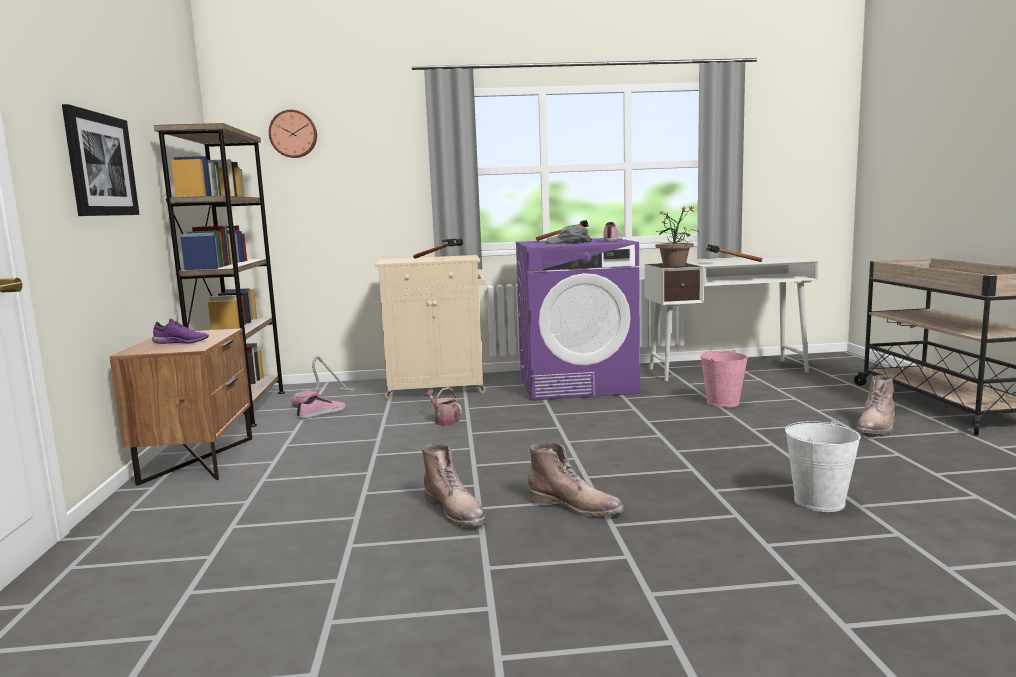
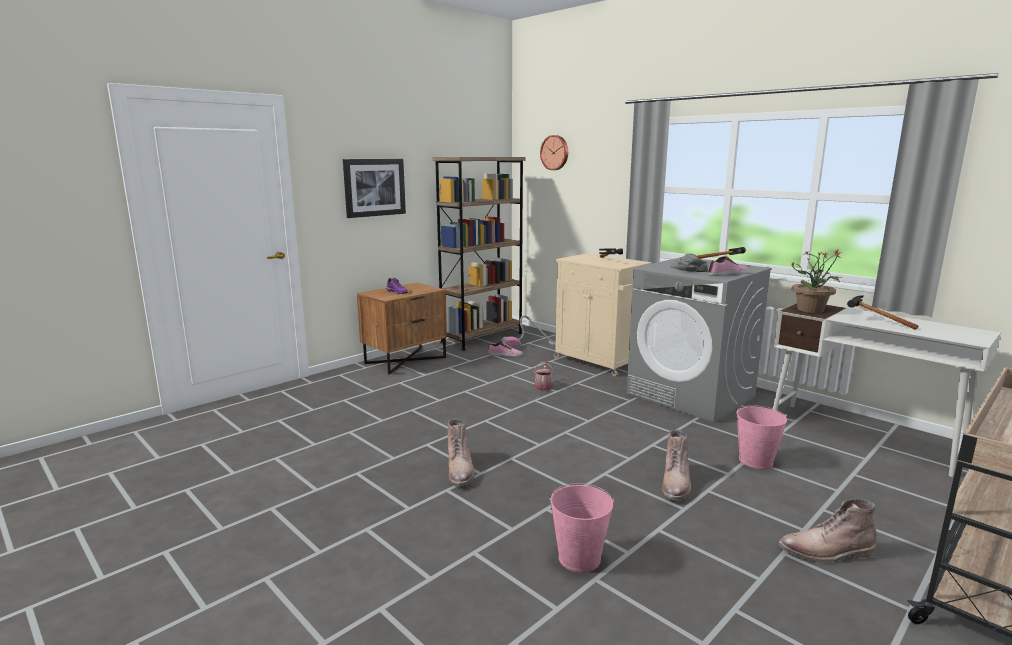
camera: 50 degrees right, 5 degrees up
(456, 512) = (414, 440): brown boot -> brown boot (676, 484)
(577, 384) = (691, 395): purple washing machine -> grey washing machine
(819, 502) = (579, 558): white bucket -> pink bucket

